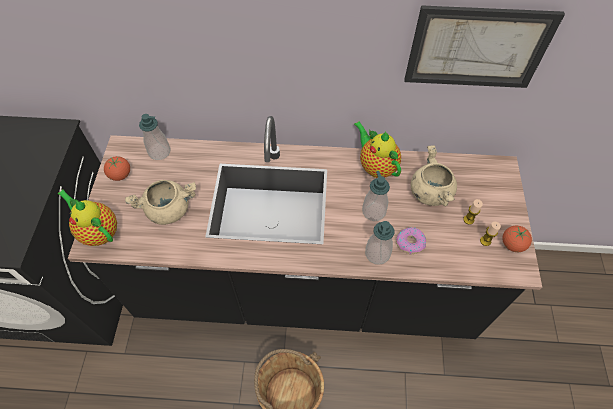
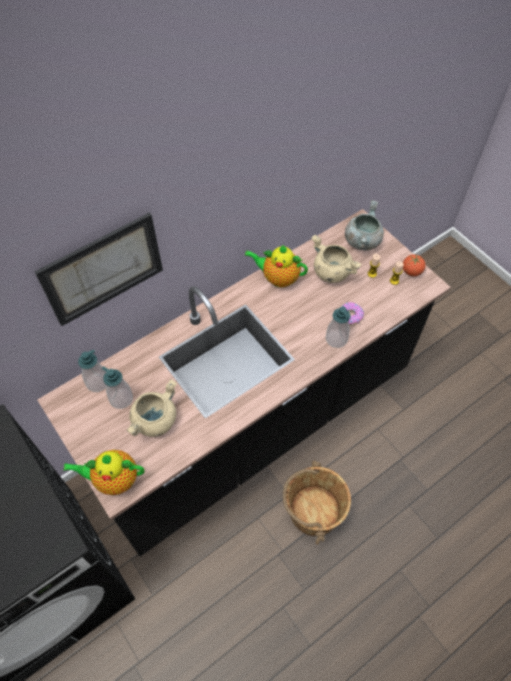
camera: 40 degrees left, 0 degrees up
(120, 175) = (83, 424): tomato -> none
(373, 211) = (307, 311): soap dispenser -> soap dispenser (121, 399)
(477, 48) = (318, 145): picture -> picture (103, 269)
(487, 184) = (362, 241): none -> grey cooking pot

